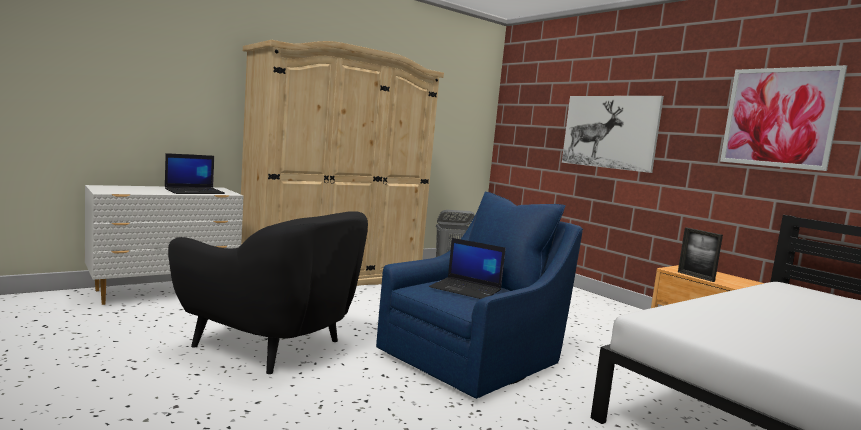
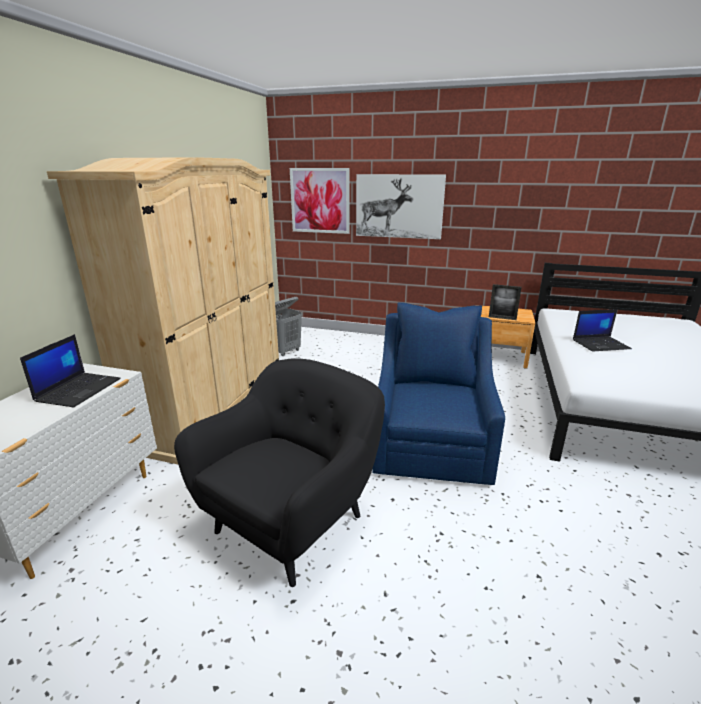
camera: 35 degrees left, 15 degrees up
(271, 345) = (293, 520): black armchair -> black armchair turned 45 degrees counterclockwise
(466, 289) = (439, 399): laptop -> laptop (601, 344)
(779, 117) = (537, 191): picture -> picture (320, 201)

